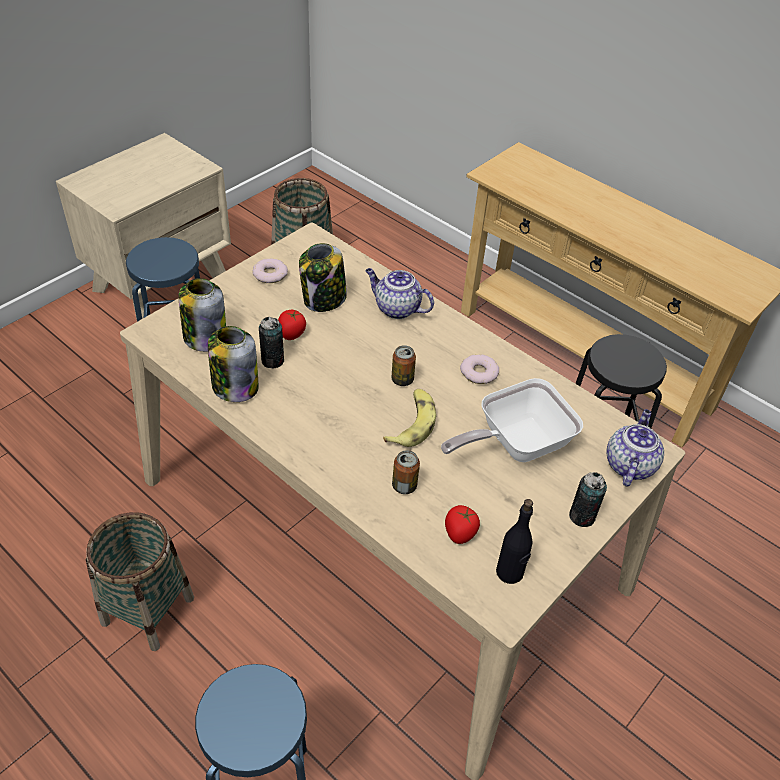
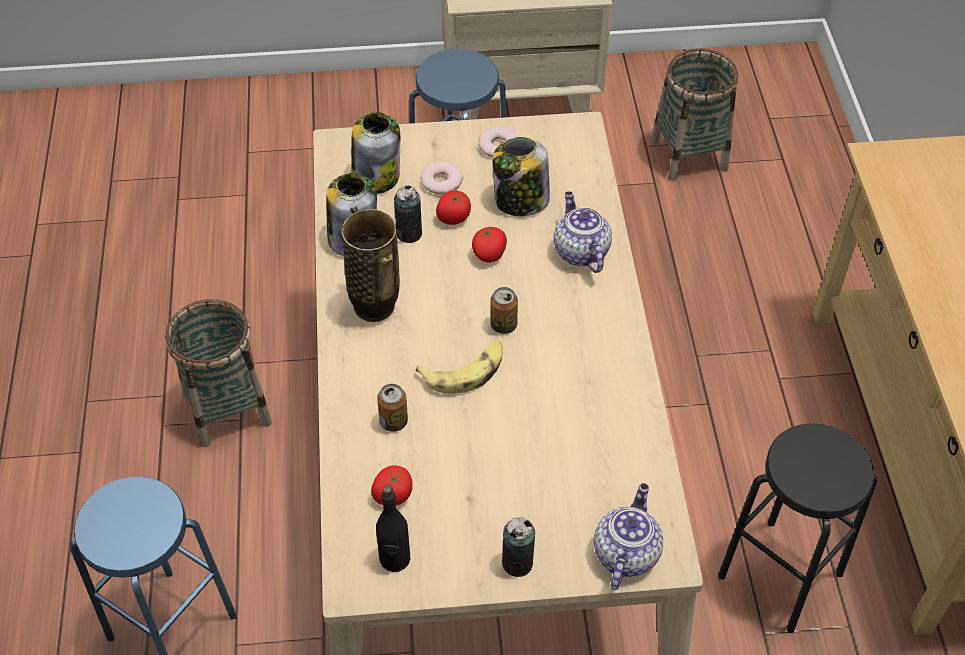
camera: 45 degrees right, 5 degrees up
(303, 421) = (375, 306): none -> vase
(342, 342) = (489, 254): none -> tomato
(479, 372) = (585, 365): donut -> donut (441, 181)
(515, 444) = (537, 455): frying pan -> none
(629, 464) = (625, 553): teapot -> teapot turned 45 degrees counterclockwise

